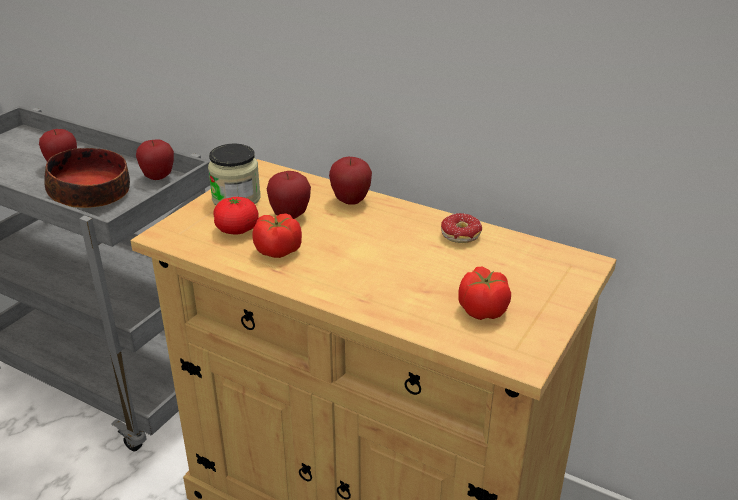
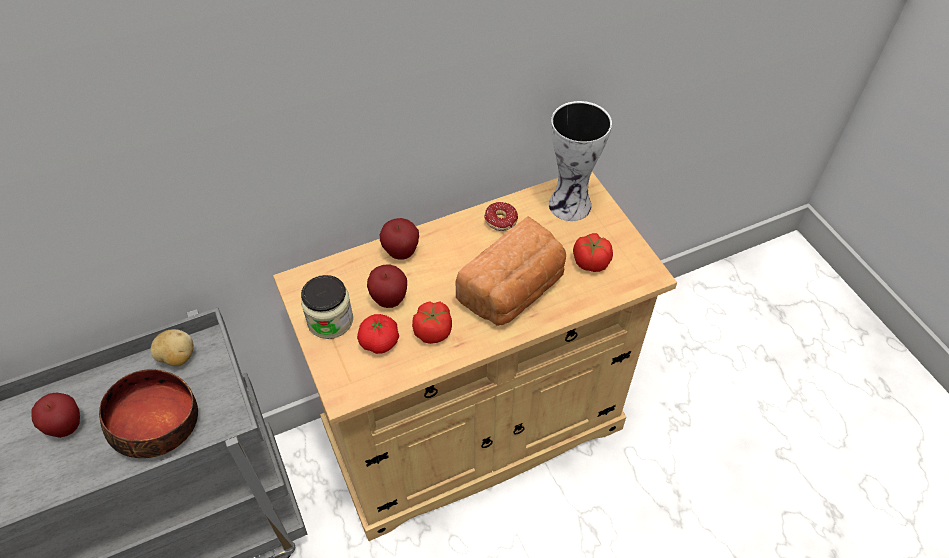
camera: 55 degrees left, 20 degrees up
(158, 177) = (177, 357): apple -> potato
(380, 276) = (514, 291): none -> bread
(543, 268) = (572, 205): none -> vase

